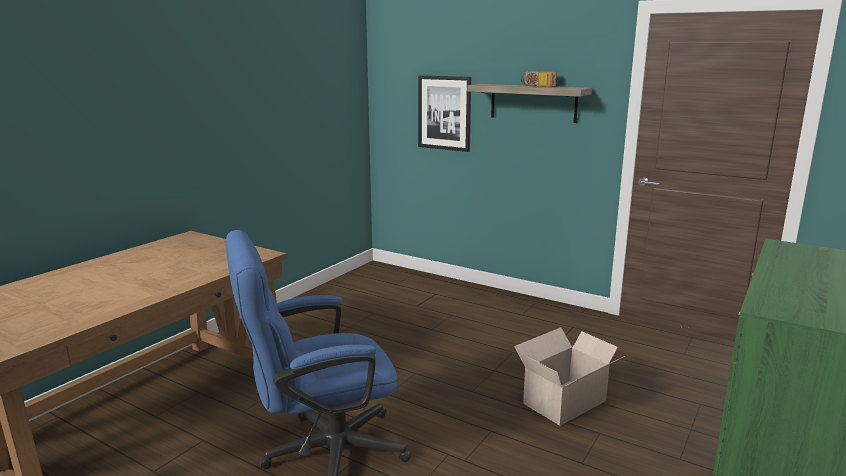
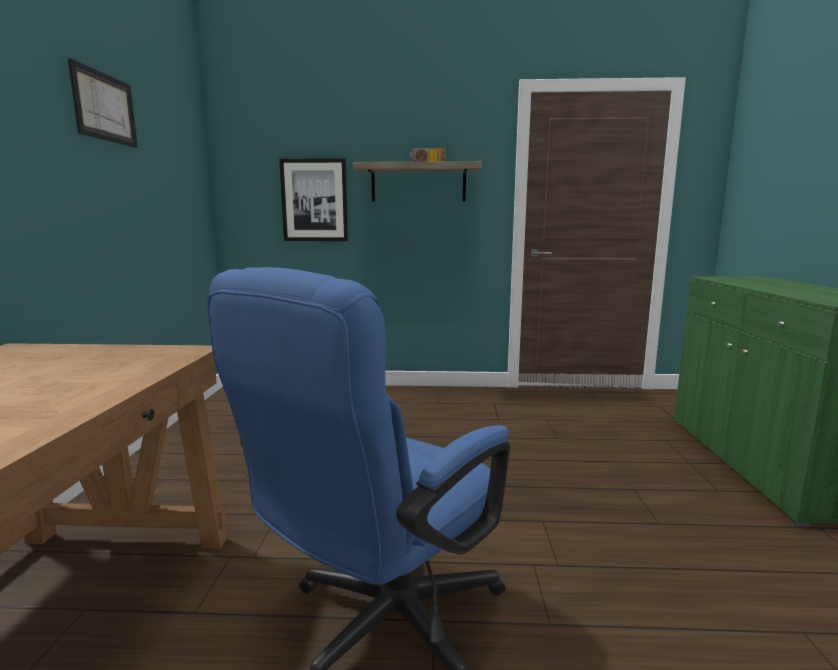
camera: 30 degrees left, 5 degrees down
(269, 63) = (104, 107): none -> picture
(566, 402) = (571, 469): cardboard box -> none

